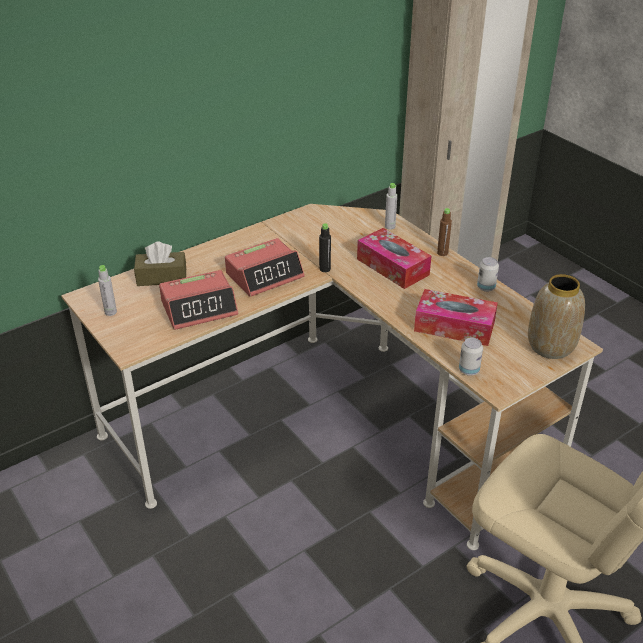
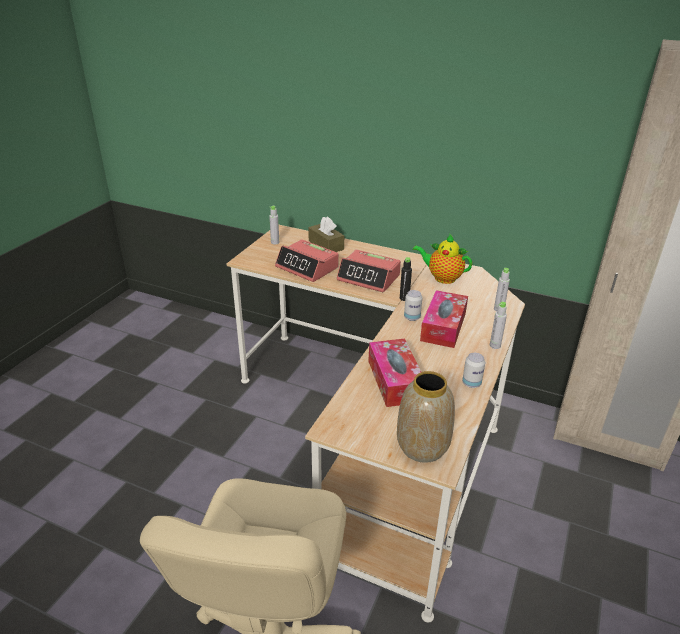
camera: 60 degrees right, 5 degrees down
(308, 232) = (442, 278): none -> teapot
(442, 253) = (495, 346): brown bottle -> grey bottle
(469, 370) = (342, 404): can -> can (412, 317)

